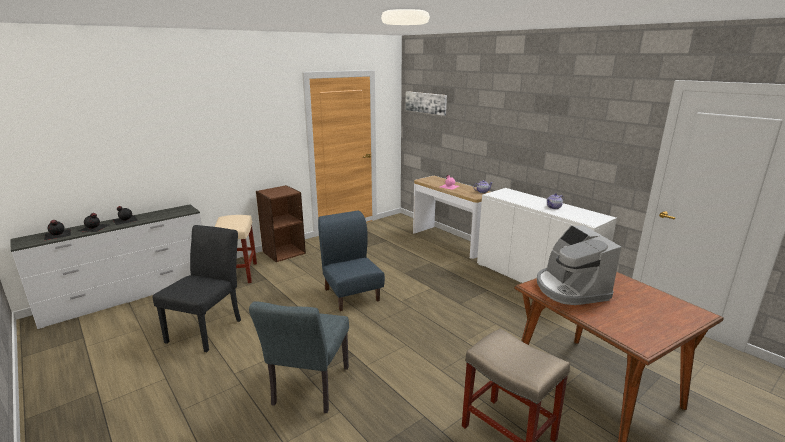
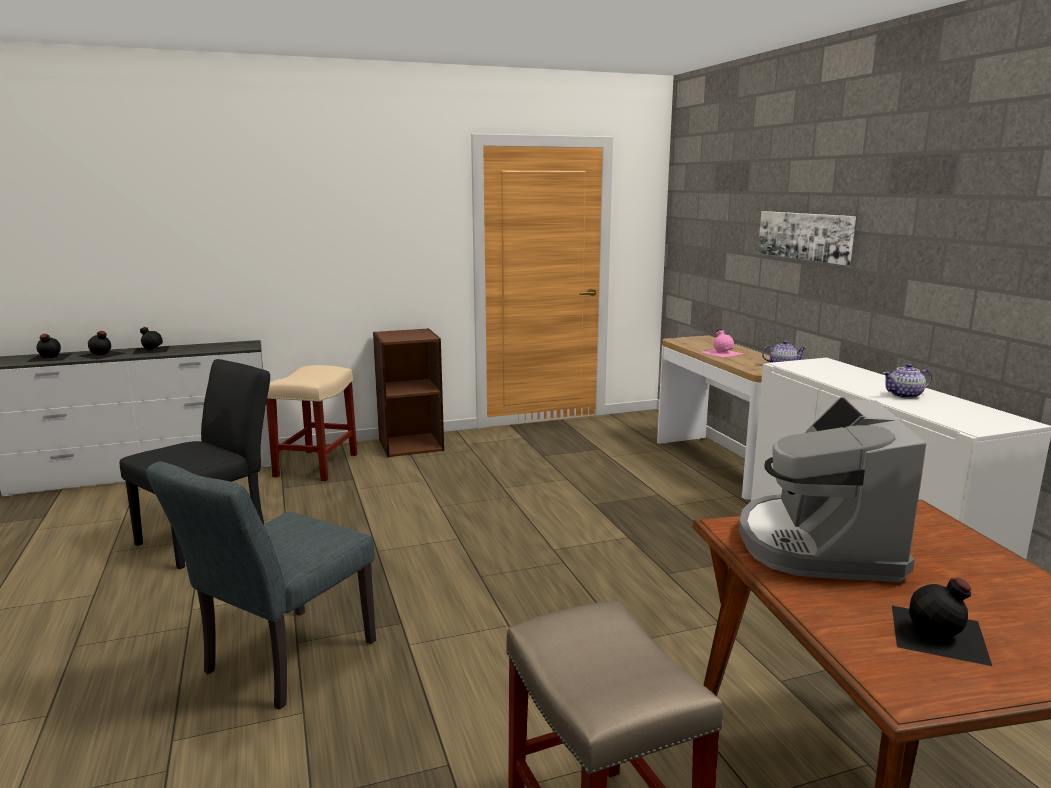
camera: 20 degrees right, 5 degrees down
(351, 294) = (472, 524): blue chair -> none
(426, 102) = (703, 196): picture -> picture (805, 236)
(636, 320) = (940, 635): none -> black bottle

